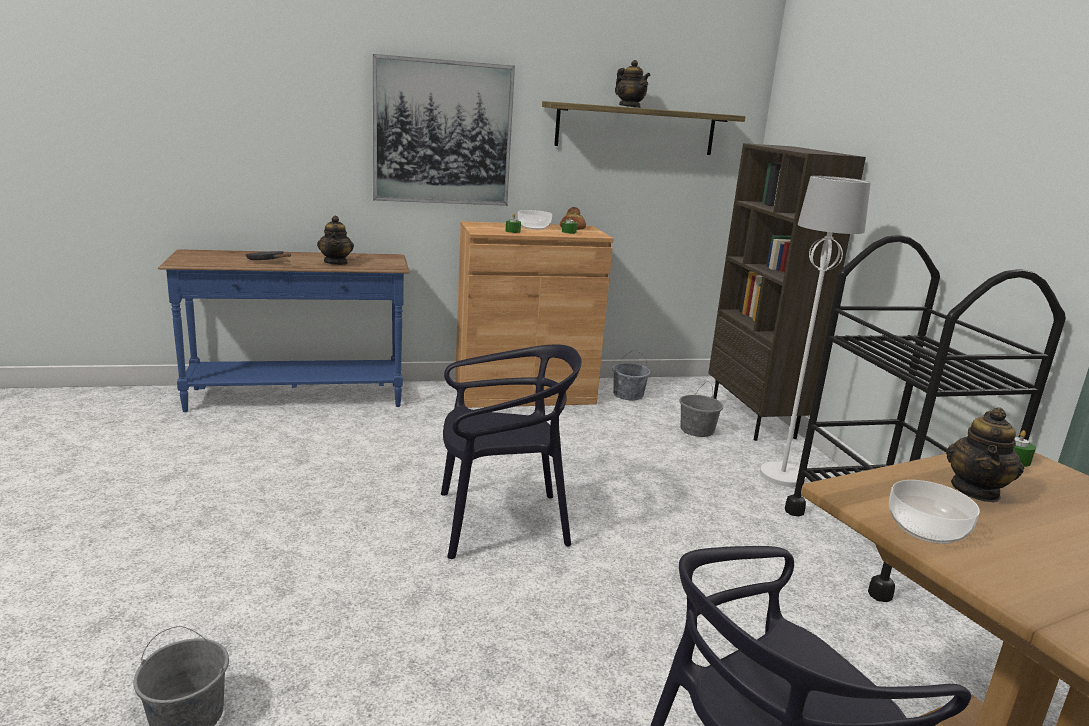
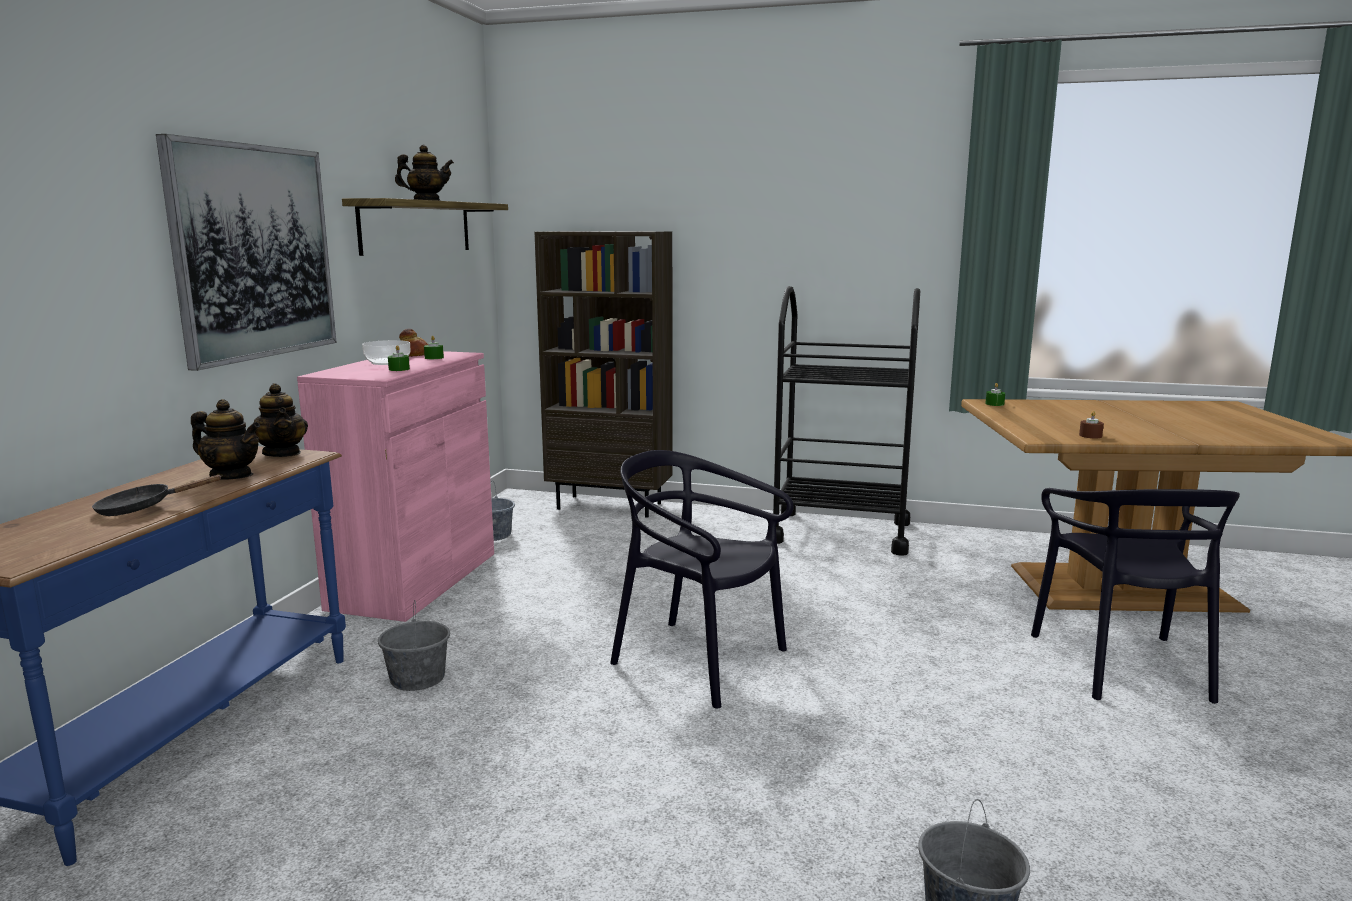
camera: 60 degrees left, 5 degrees down
(500, 522) = (698, 660): black chair -> black chair turned 75 degrees counterclockwise
(524, 393) = (415, 580): brown cabinet -> pink cabinet
(697, 430) = (604, 530): grey bucket -> grey bucket (417, 678)
(782, 475) = (716, 527): white floor lamp -> none
(925, 528) = (1090, 436): bowl -> brown candle
(976, 491) = (1038, 418): teapot -> teapot (282, 453)

